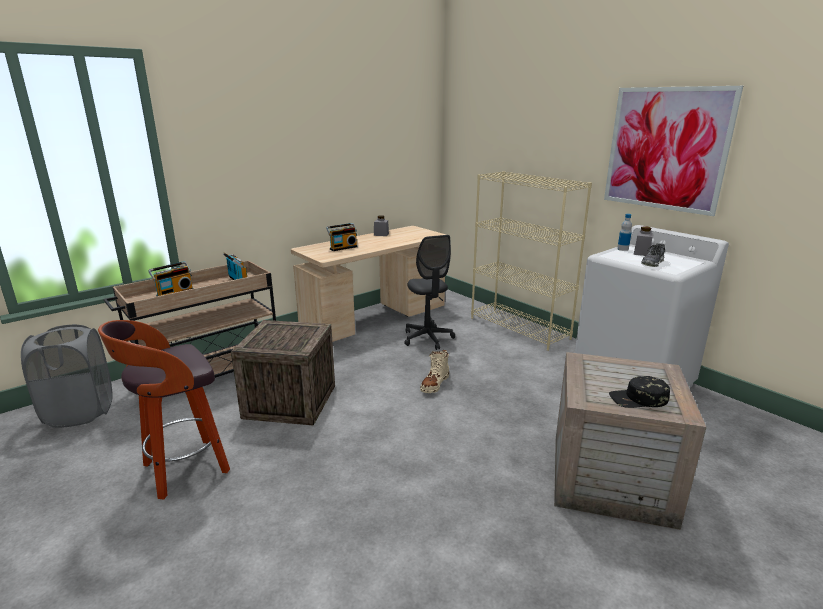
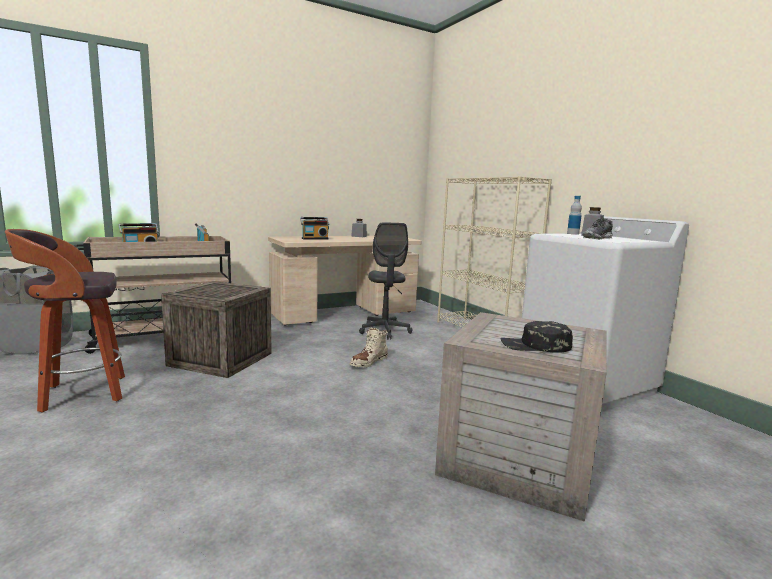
camera: 10 degrees right, 10 degrees down
(666, 149) = (622, 135): picture -> none

